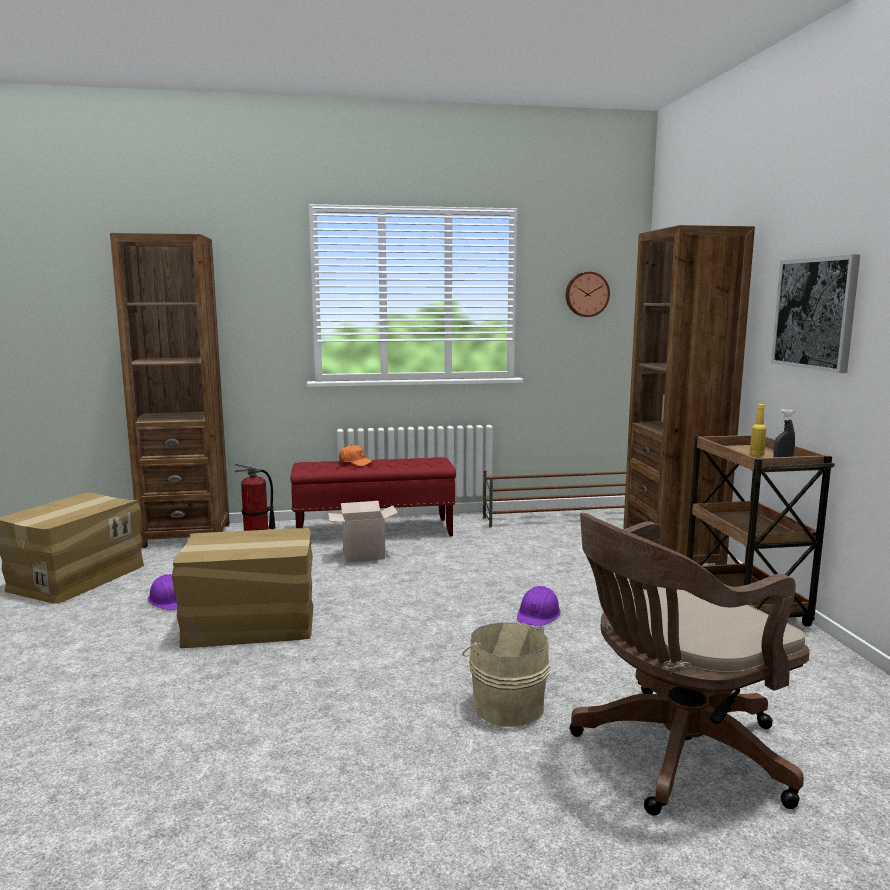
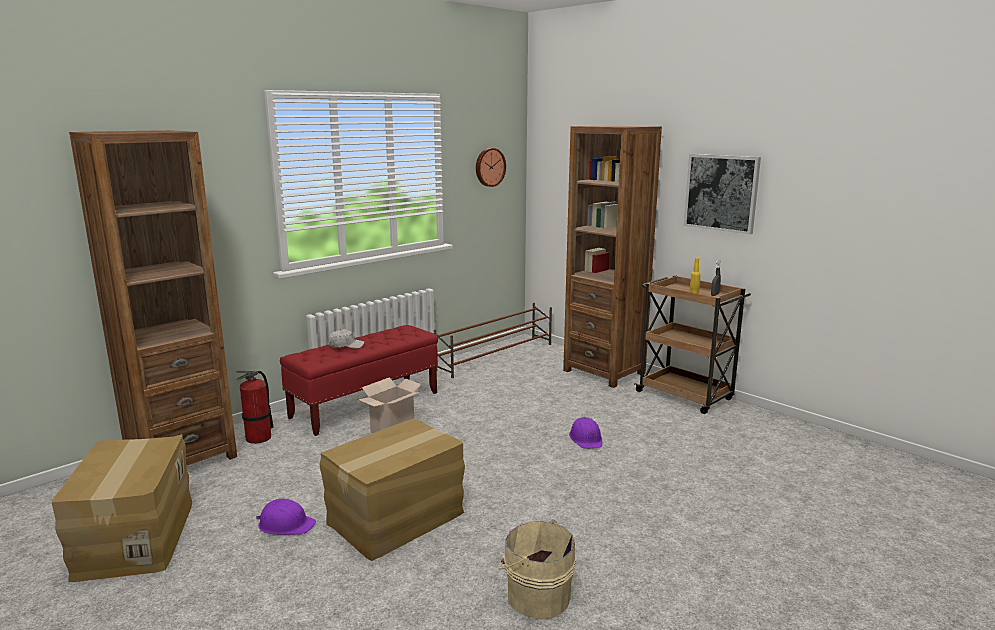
camera: 35 degrees left, 5 degrees up
(355, 462) = (346, 345): orange cap -> white cap
(506, 704) = (657, 508): beige bucket -> beige bucket (536, 596)
(673, 754) = (771, 501): brown office chair -> none

